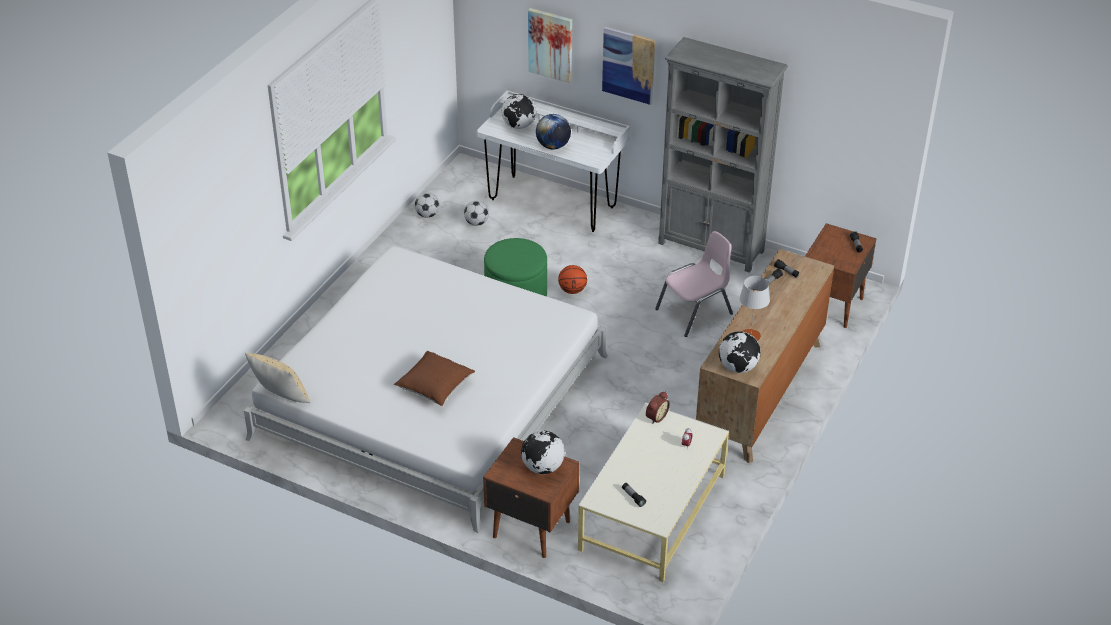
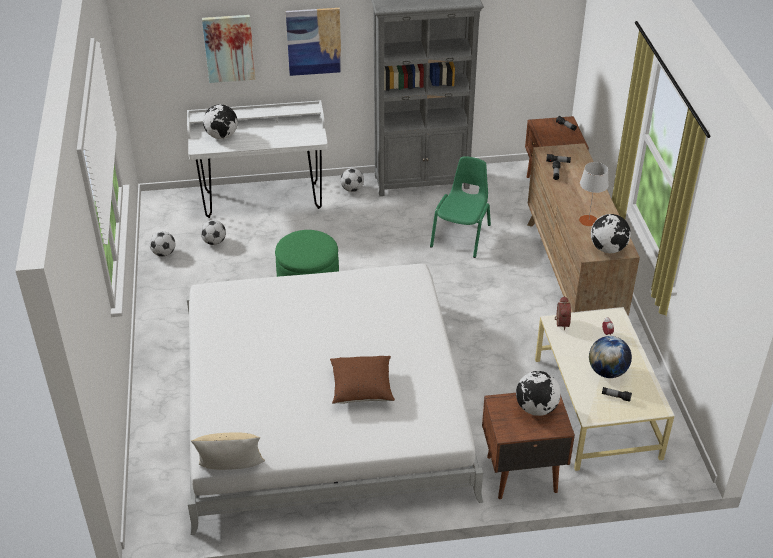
camera: 35 degrees left, 0 degrees up
(553, 146) = (269, 141): globe -> globe (607, 371)
(572, 290) = (350, 261): basketball -> none
(640, 227) = (352, 189): none -> football
(695, 312) = (461, 236): pink chair -> green chair

